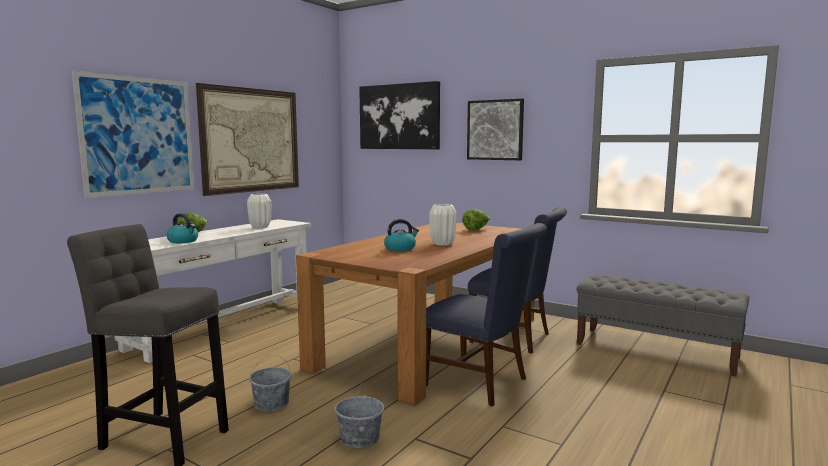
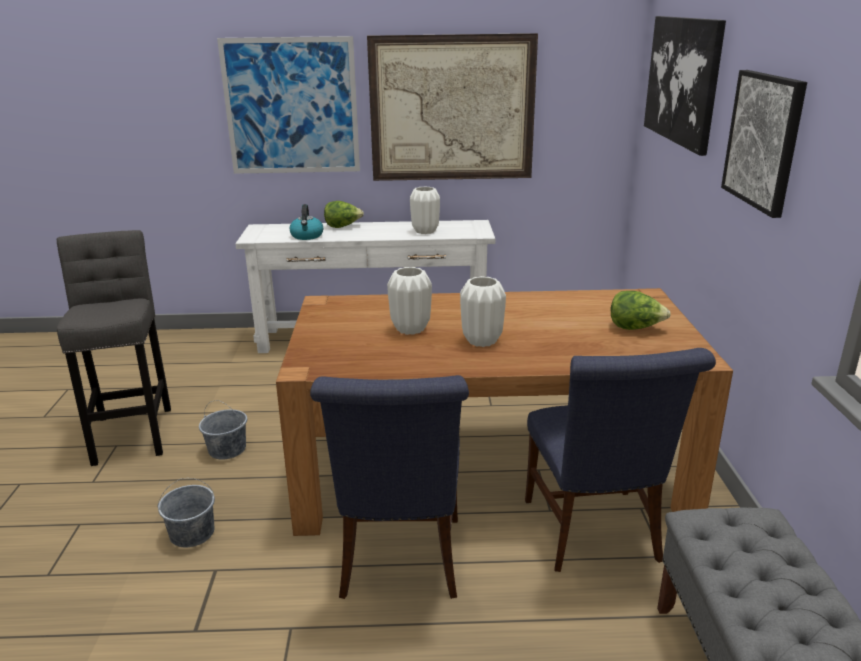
camera: 55 degrees right, 15 degrees up
(400, 249) = (410, 329): kettle -> white vase

